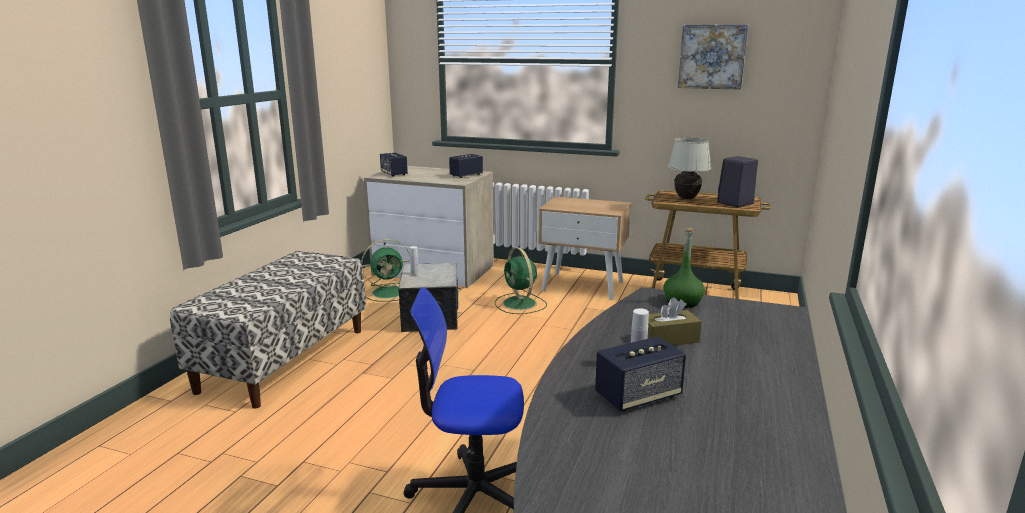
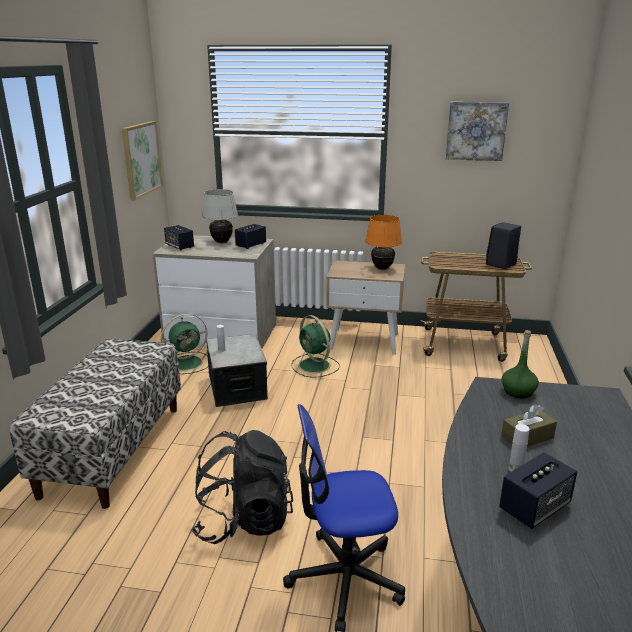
camera: 10 degrees left, 5 degrees up
(362, 84) = (141, 159): none -> picture
(388, 432) = (243, 520): none -> black backpack
(603, 205) = (382, 268): none -> orange table lamp
(686, 198) = (457, 261): white table lamp -> white table lamp (221, 242)

